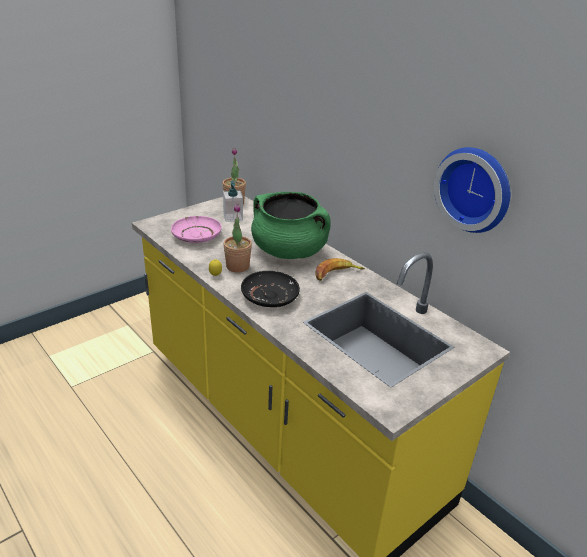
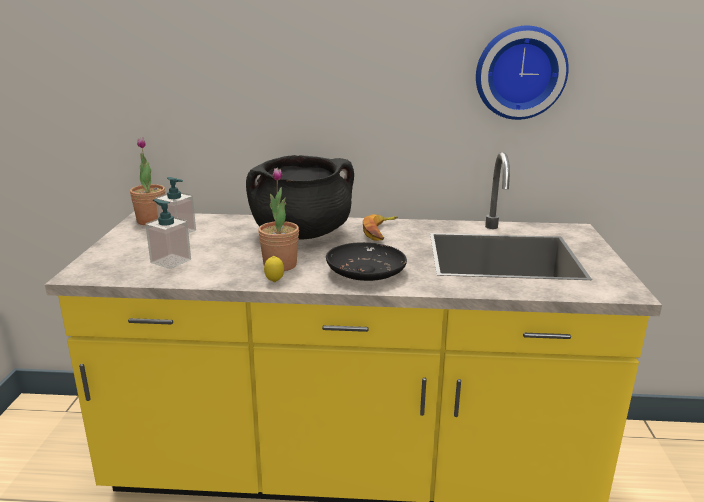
camera: 45 degrees left, 10 degrees down
(196, 236) = (170, 261): pink plate -> soap dispenser
(289, 251) = (302, 234): green cooking pot -> black cooking pot

